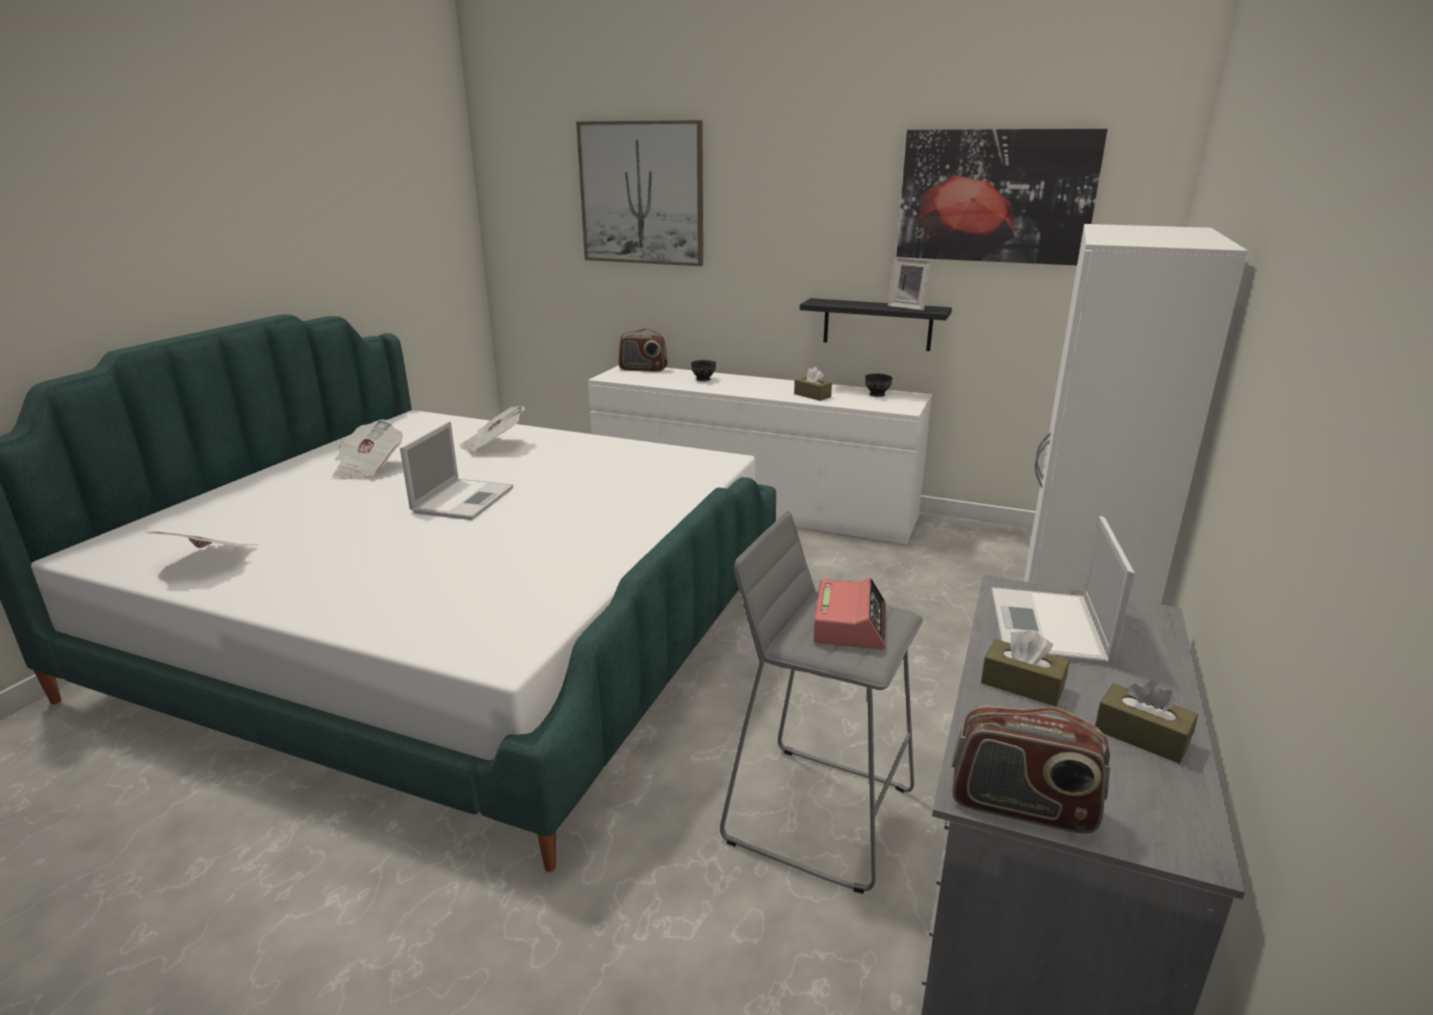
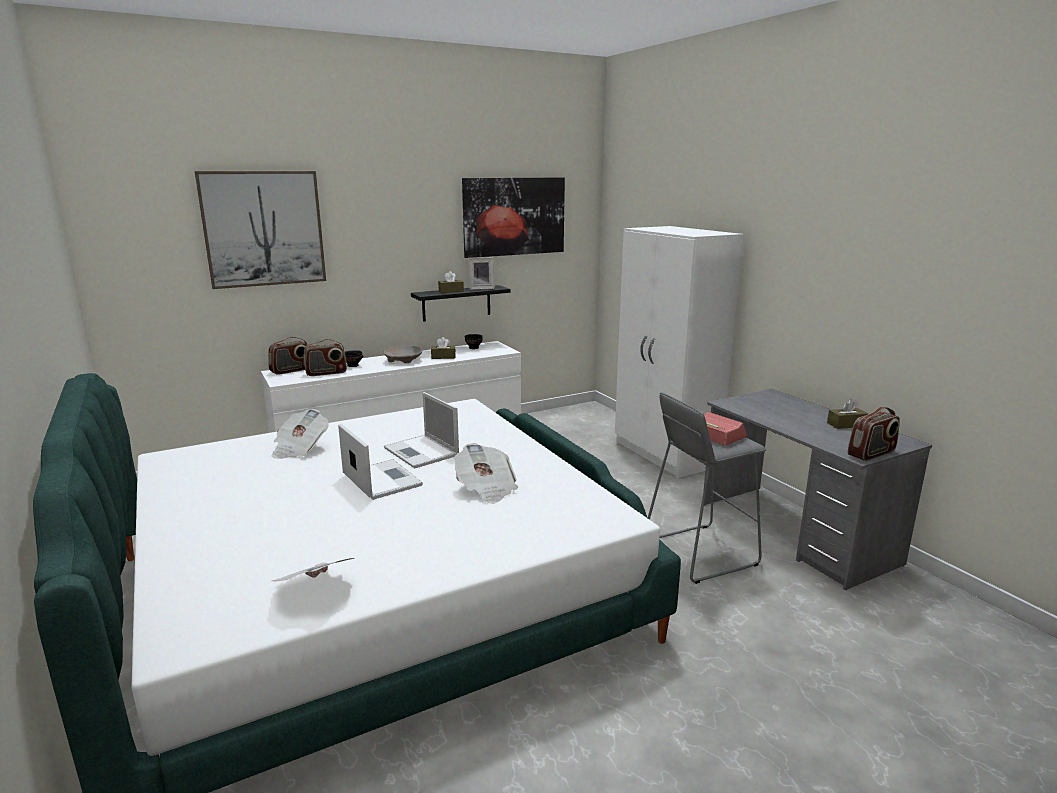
camera: 50 degrees left, 5 degrees down
(368, 468) = (244, 496): newspaper -> newspaper (486, 489)
(661, 380) = (326, 373): none -> radio
(762, 388) = (404, 360): none -> beige bowl
(1022, 685) = (798, 427): brown tissue box -> brown tissue box (451, 291)
(1049, 628) = (763, 409): laptop -> laptop (422, 452)

